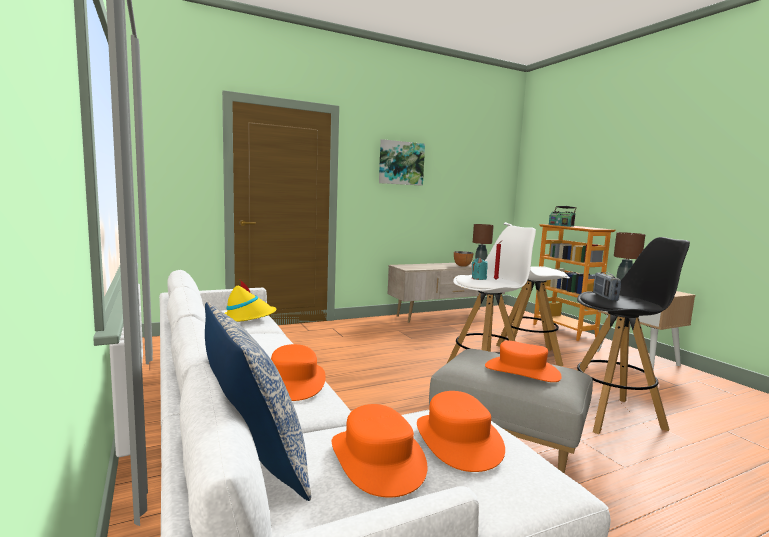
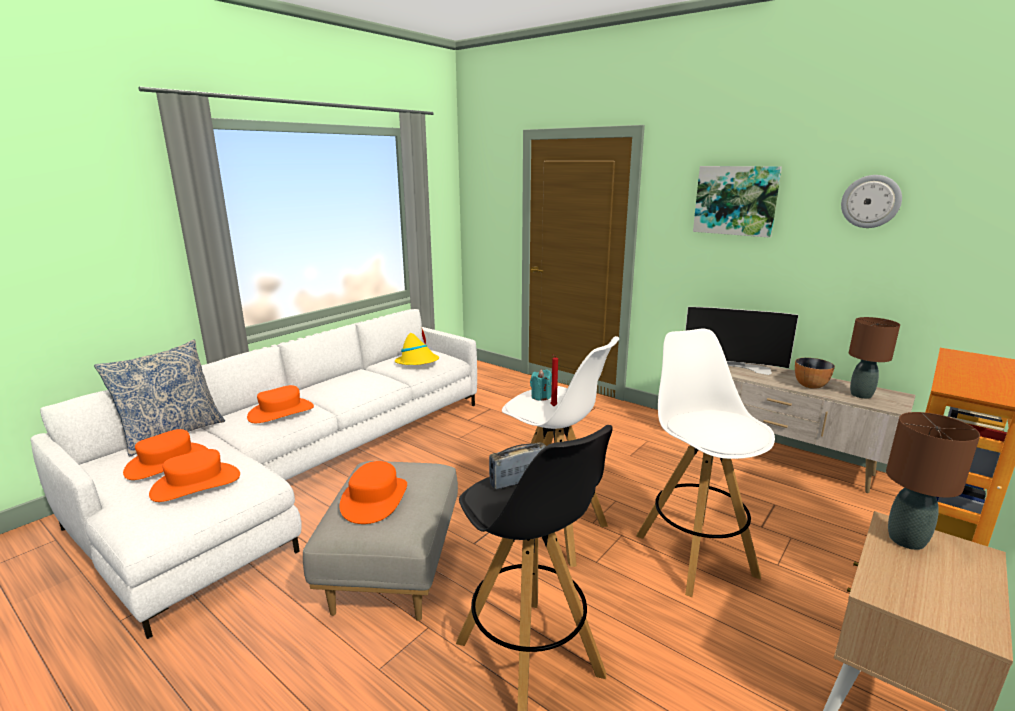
camera: 65 degrees right, 10 degrees up
(421, 266) = (733, 366): none -> television
(461, 165) = (871, 201): none -> wall clock
(561, 225) = (968, 363): radio -> none

